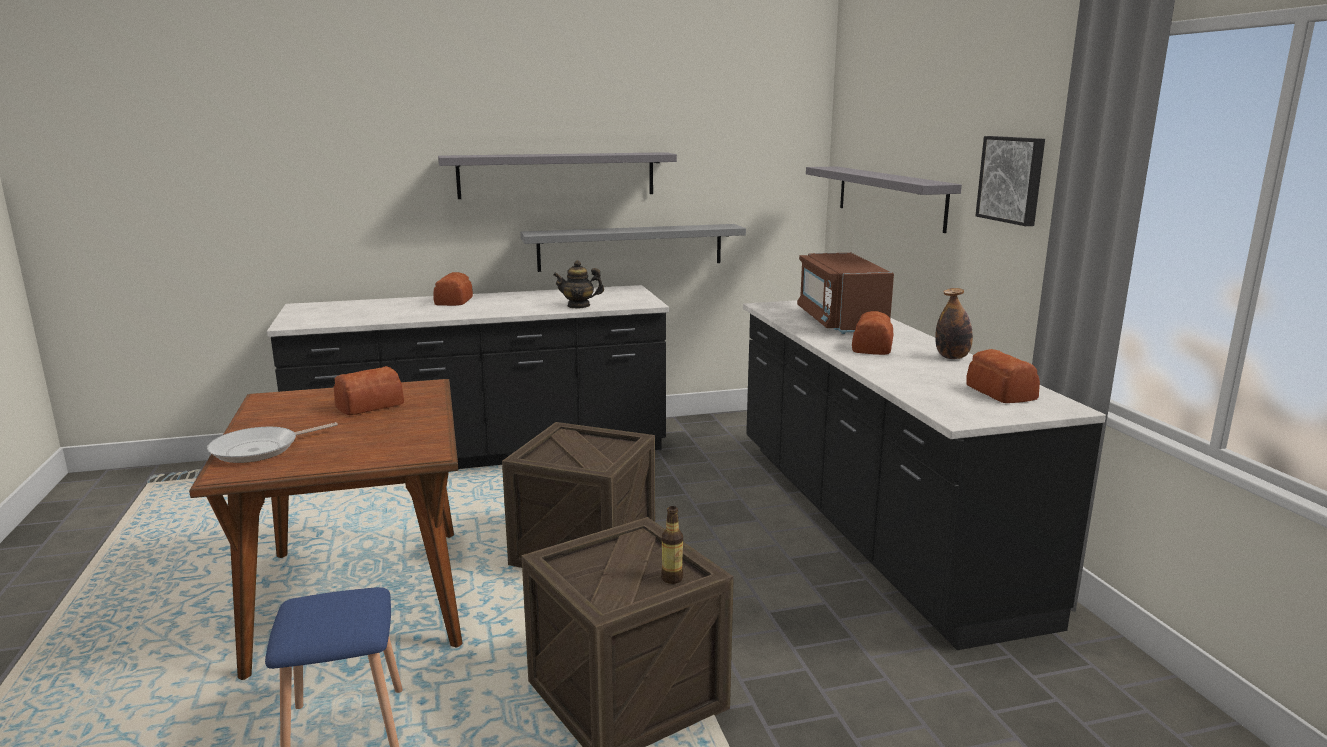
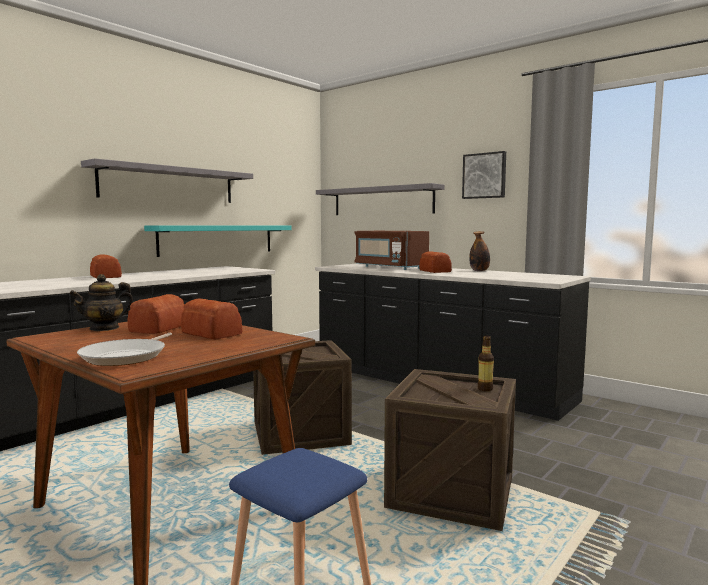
camera: 35 degrees left, 10 degrees down
(579, 306) = (214, 272): teapot -> teapot (104, 328)
(630, 247) = (218, 239): grey shelf -> turquoise shelf
(1000, 393) = (536, 275): bread -> bread (211, 334)

